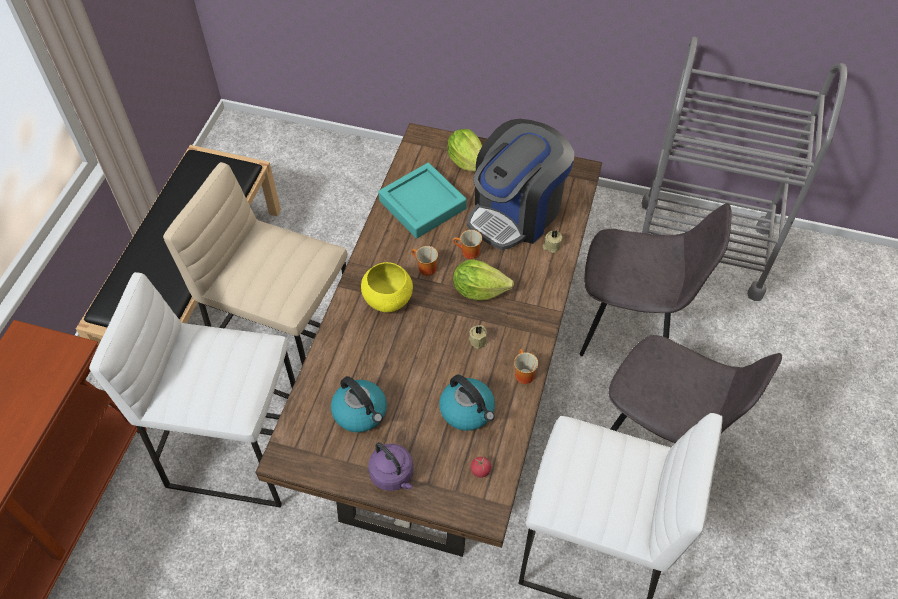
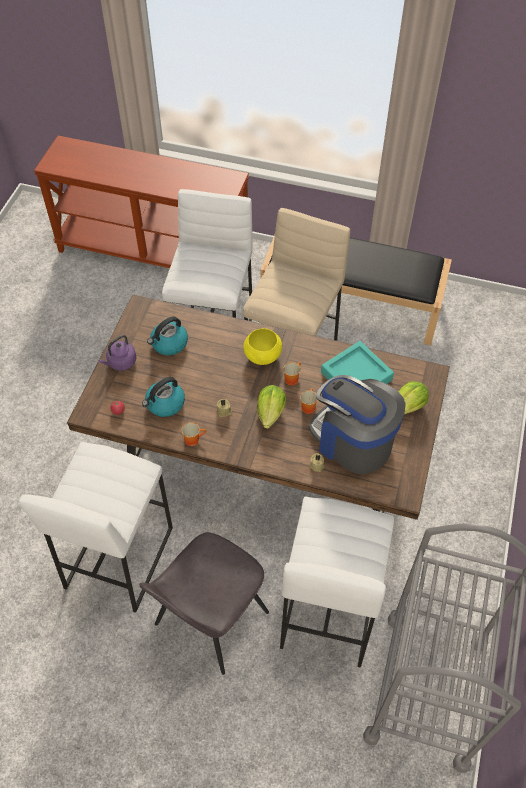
camera: 90 degrees right, 0 degrees up
(631, 326) = (328, 609): grey chair -> white stool

